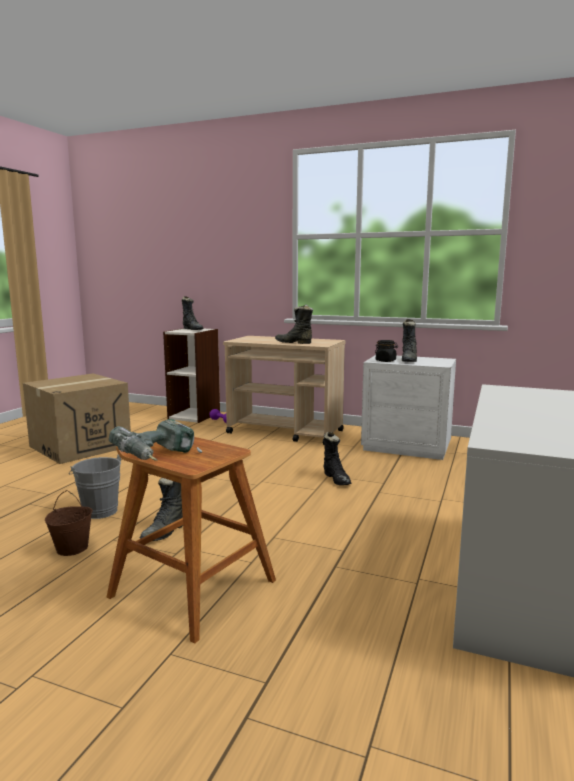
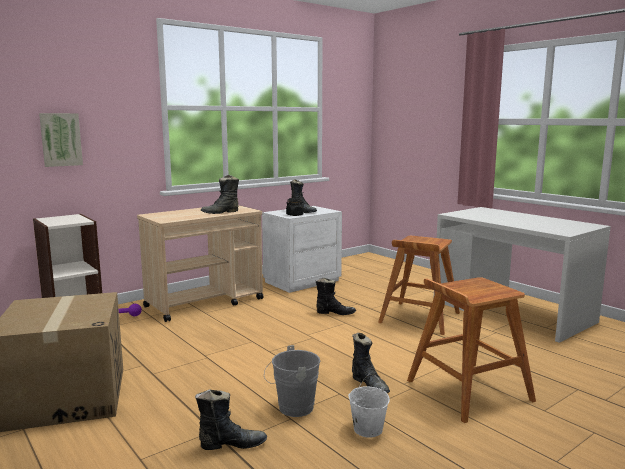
camera: 60 degrees left, 0 degrees up
(73, 548) = (367, 429): brown bucket -> white bucket
(159, 459) = (488, 296): power drill -> none
(193, 329) = (63, 219): black boot -> black boot (231, 444)
(210, 266) = (61, 139): none -> picture
(390, 522) = (419, 318): none -> brown stool

